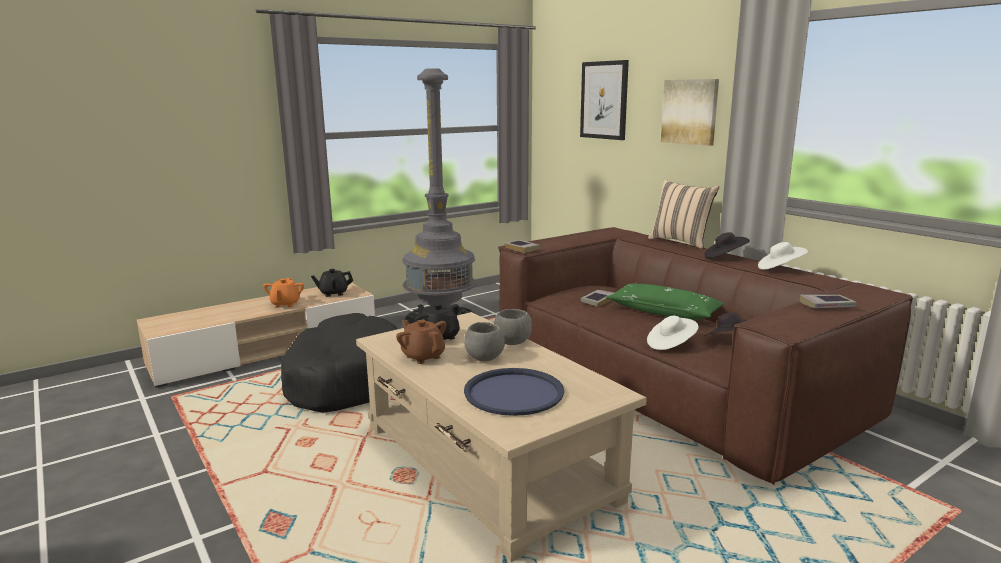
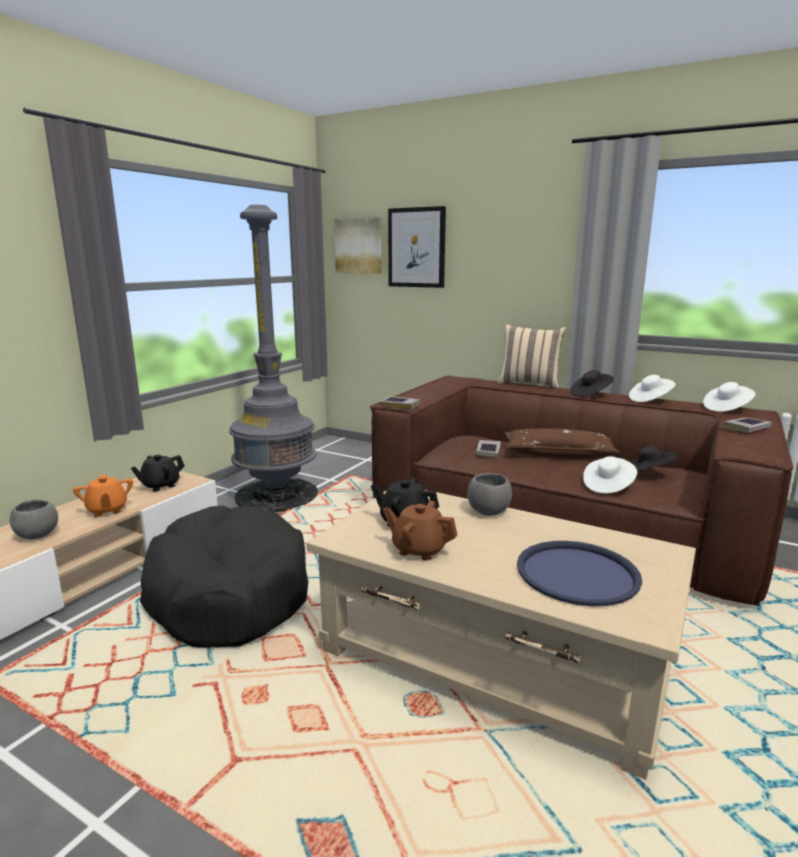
camera: 25 degrees left, 0 degrees up
(484, 358) = (487, 537): grey bowl -> grey bowl (37, 535)
(663, 312) = (558, 454): green pillow -> brown pillow
(690, 111) = (521, 257): picture -> picture (359, 245)
(852, 286) = (726, 408): none -> white hat

